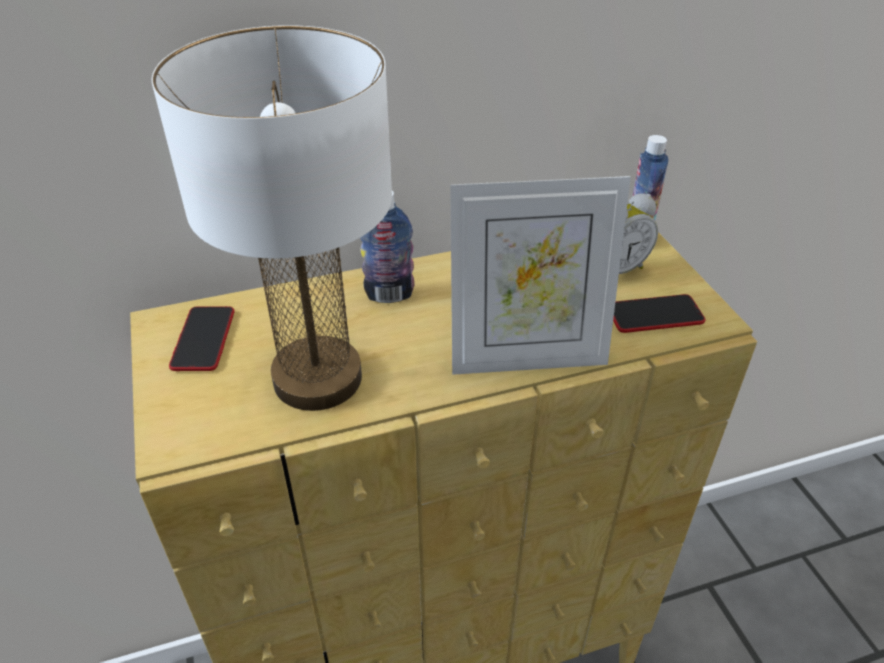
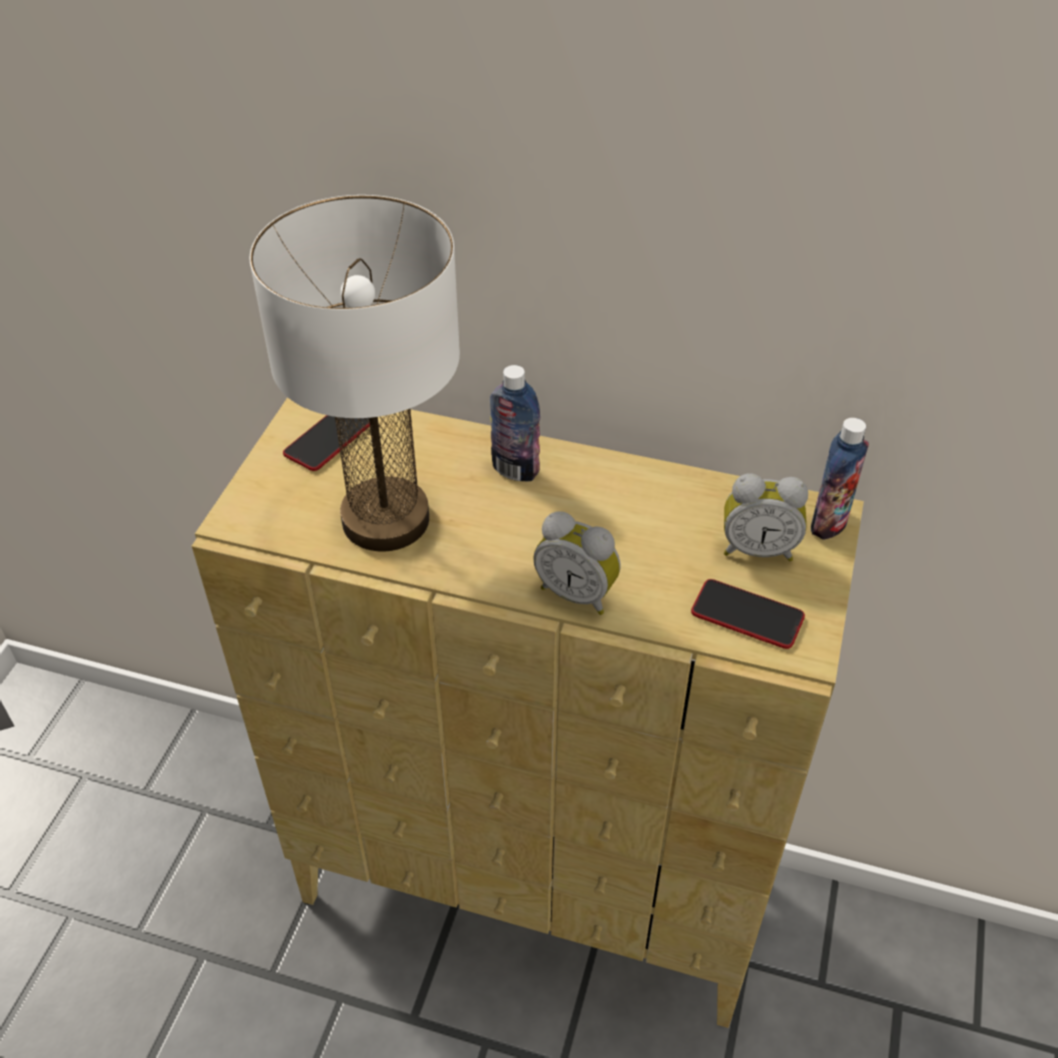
camera: 35 degrees right, 5 degrees up
(527, 358) = (577, 593): picture frame -> alarm clock

